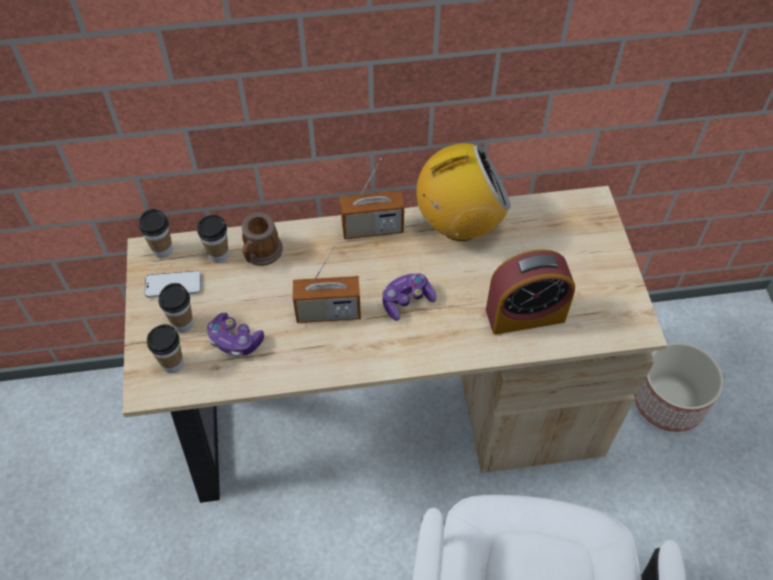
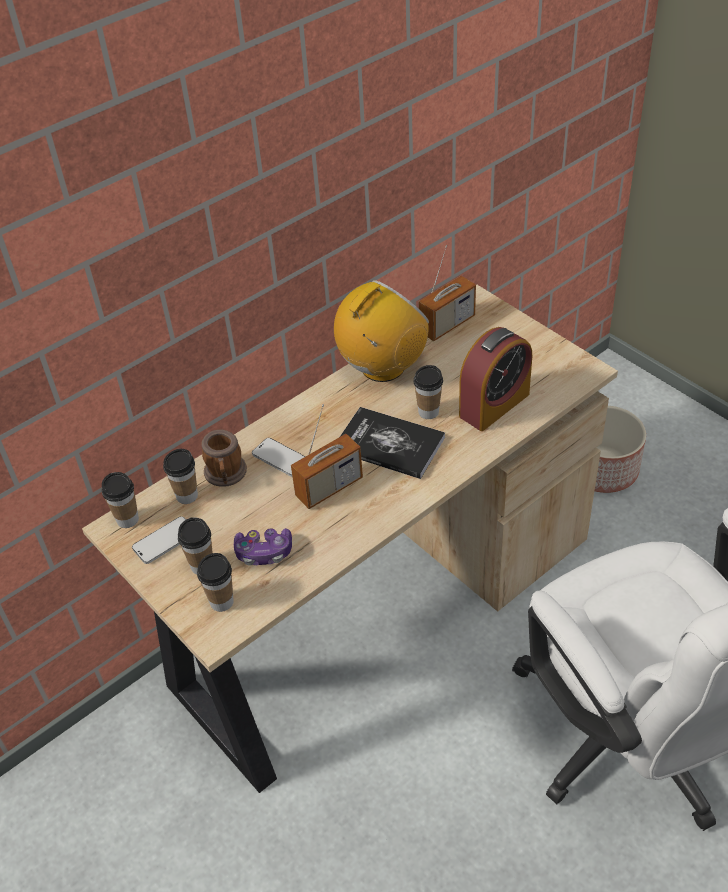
camera: 30 degrees left, 10 degrees down
(312, 263) = (281, 459): none -> phone
(372, 228) = (310, 407): radio -> radio (447, 325)
(407, 301) = (389, 444): game controller -> book
(463, 289) = (428, 412): none -> cup

